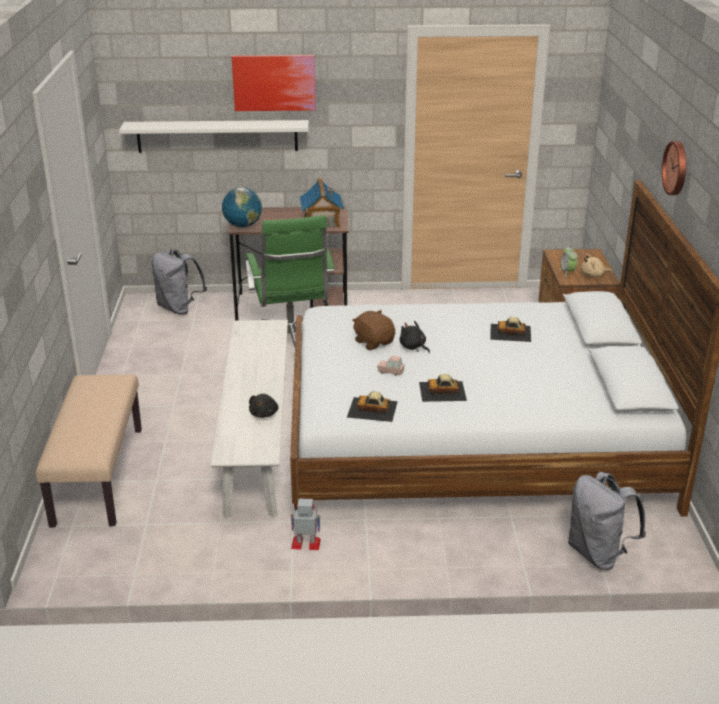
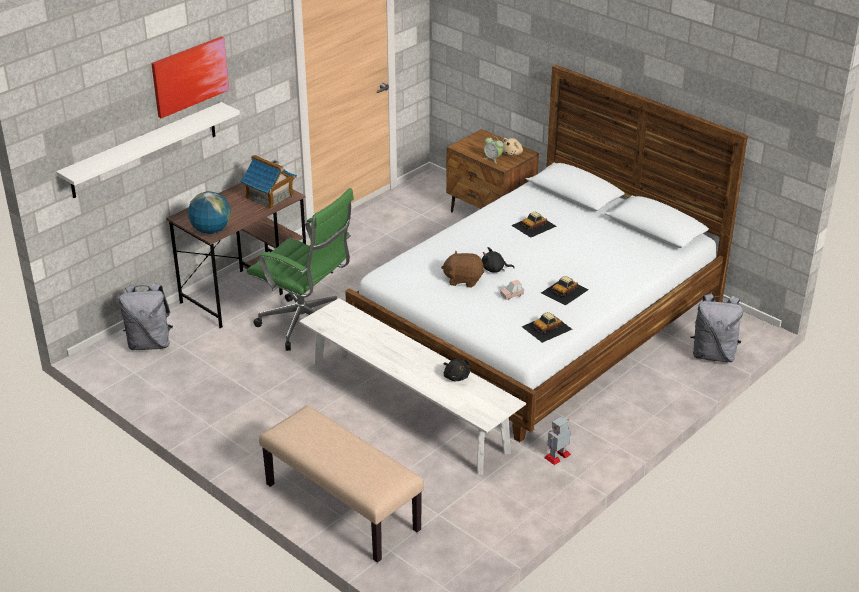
camera: 45 degrees left, 5 degrees up
(677, 168) = (621, 50): wall clock -> none

